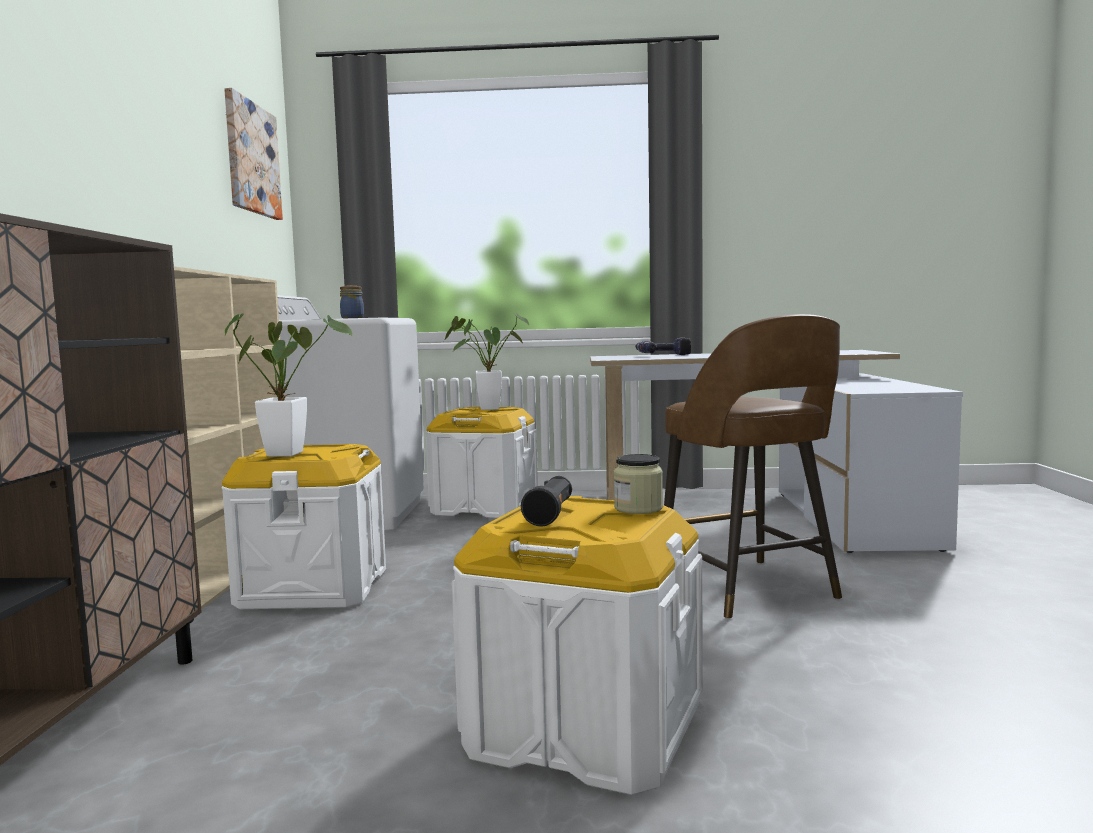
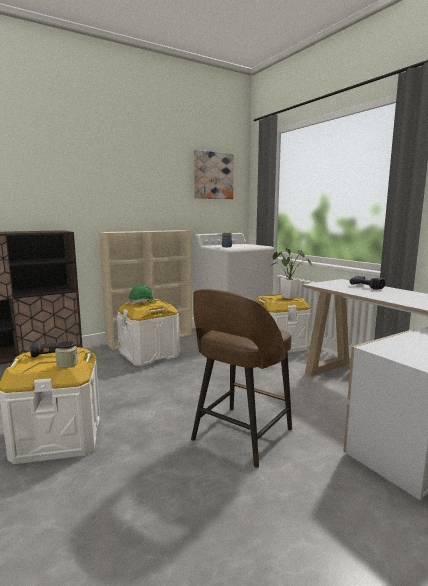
camera: 55 degrees right, 5 degrees up
(289, 453) = (142, 303): potted plant -> green hard hat

